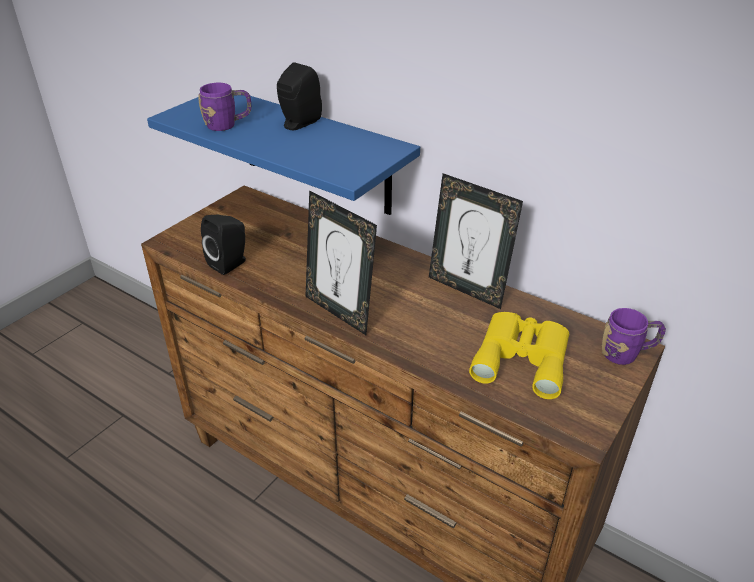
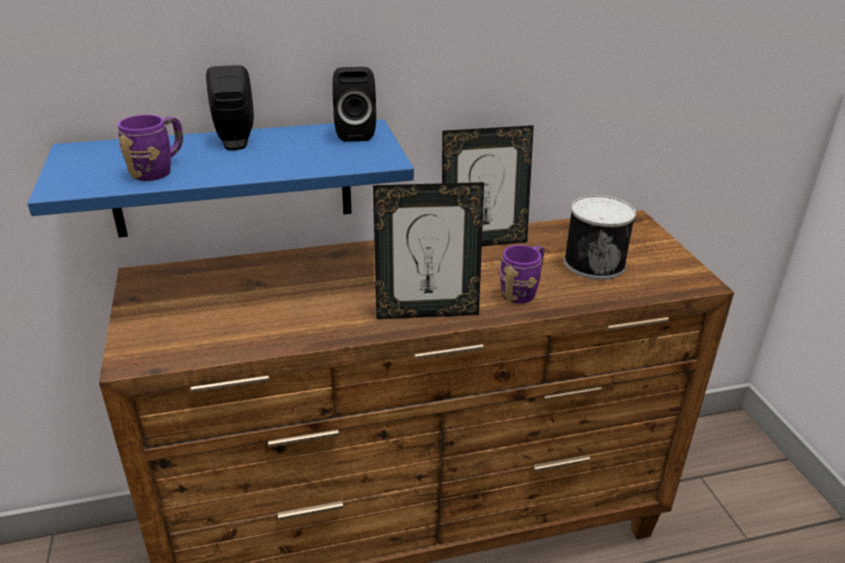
camera: 50 degrees left, 5 degrees down
(230, 263) = (251, 337): black speaker -> black speaker (354, 133)
(522, 357) = (594, 262): yellow binoculars -> can
(627, 354) = (637, 225): purple mug -> purple mug (522, 291)

